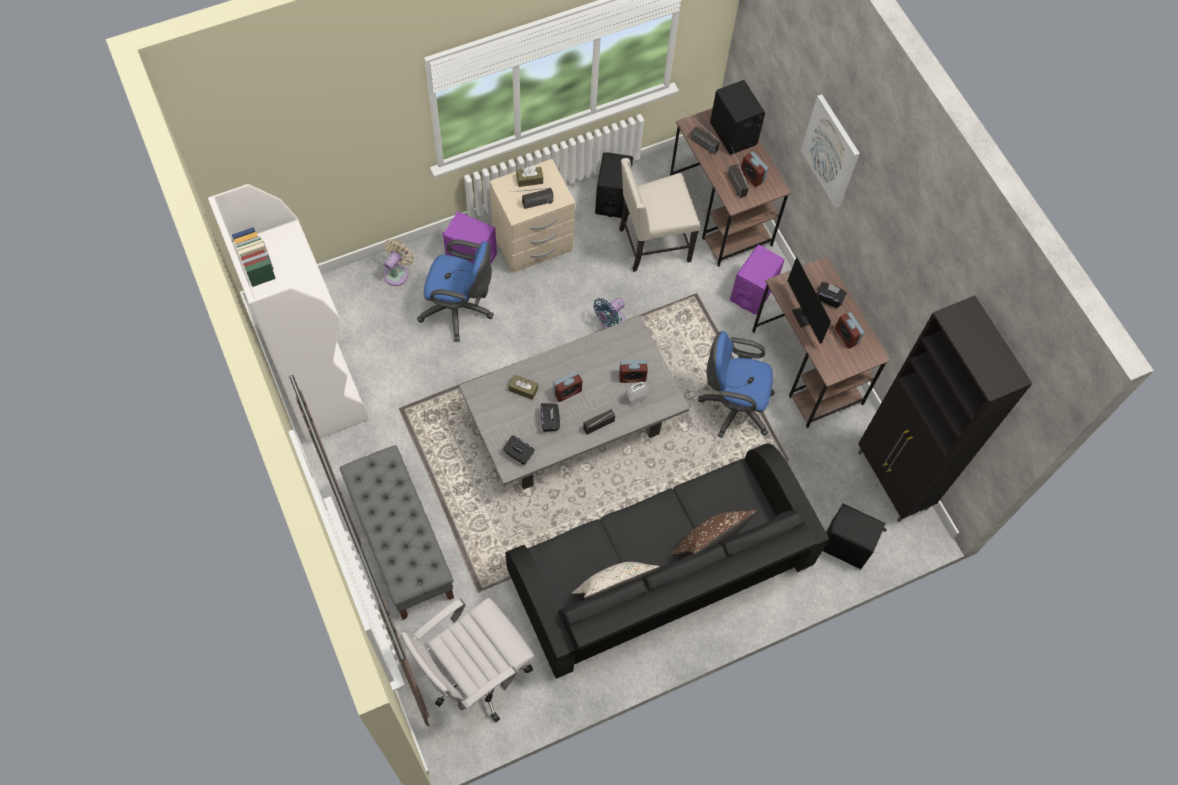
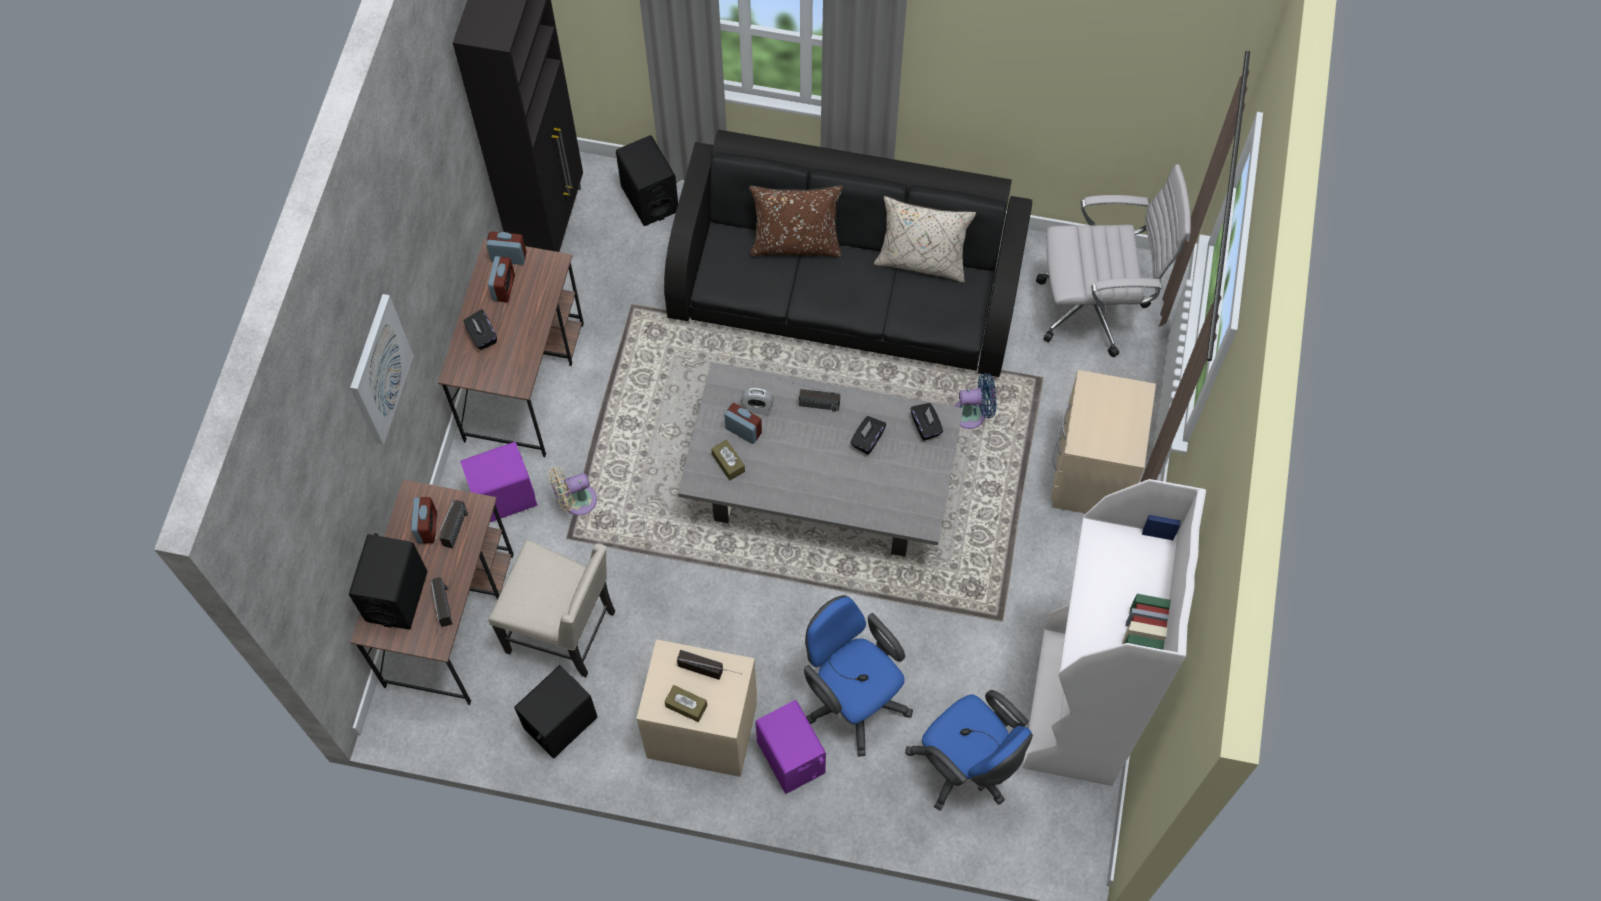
camera: 140 degrees left, 0 degrees up
(397, 273) = (894, 797): beige fan -> beige fan (576, 501)
(401, 543) = (1091, 473): grey bench -> beige nightstand
(523, 389) = (871, 491): brown tissue box -> brown tissue box (728, 463)
(567, 392) = (825, 458): alarm clock -> alarm clock (508, 257)
(610, 322) = (691, 567): blue fan -> blue fan (973, 414)
(732, 406) = (639, 392): blue office chair -> blue office chair (966, 767)
(806, 319) = (527, 330): monitor -> none

